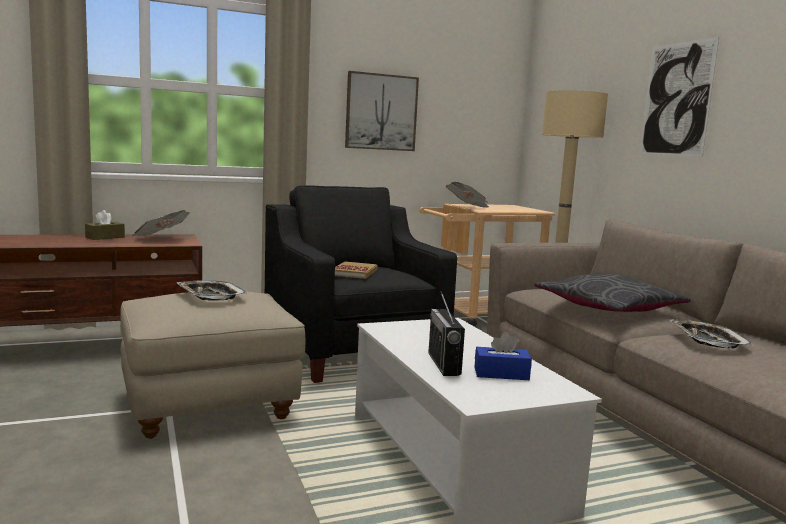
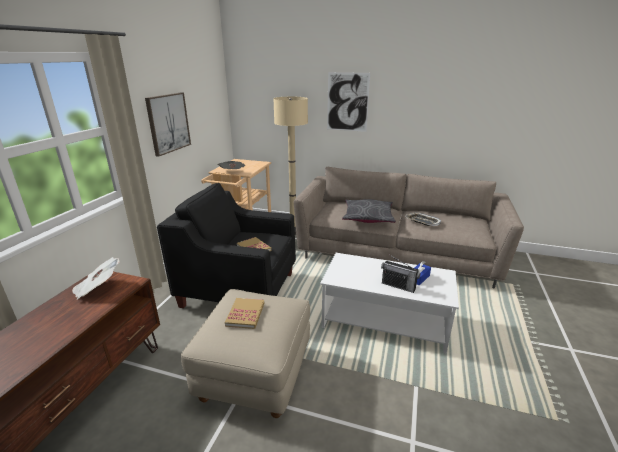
camera: 50 degrees left, 15 degrees up
(105, 237) = (50, 314): brown tissue box -> none
(210, 295) = (245, 314): tray -> book

